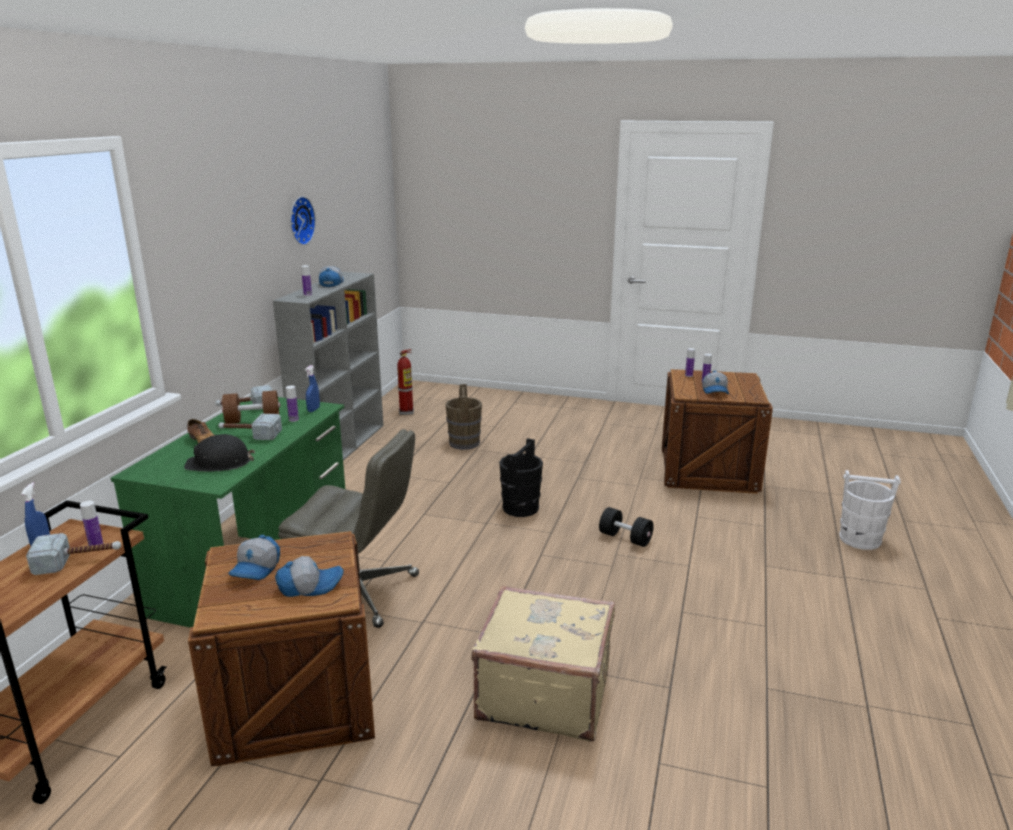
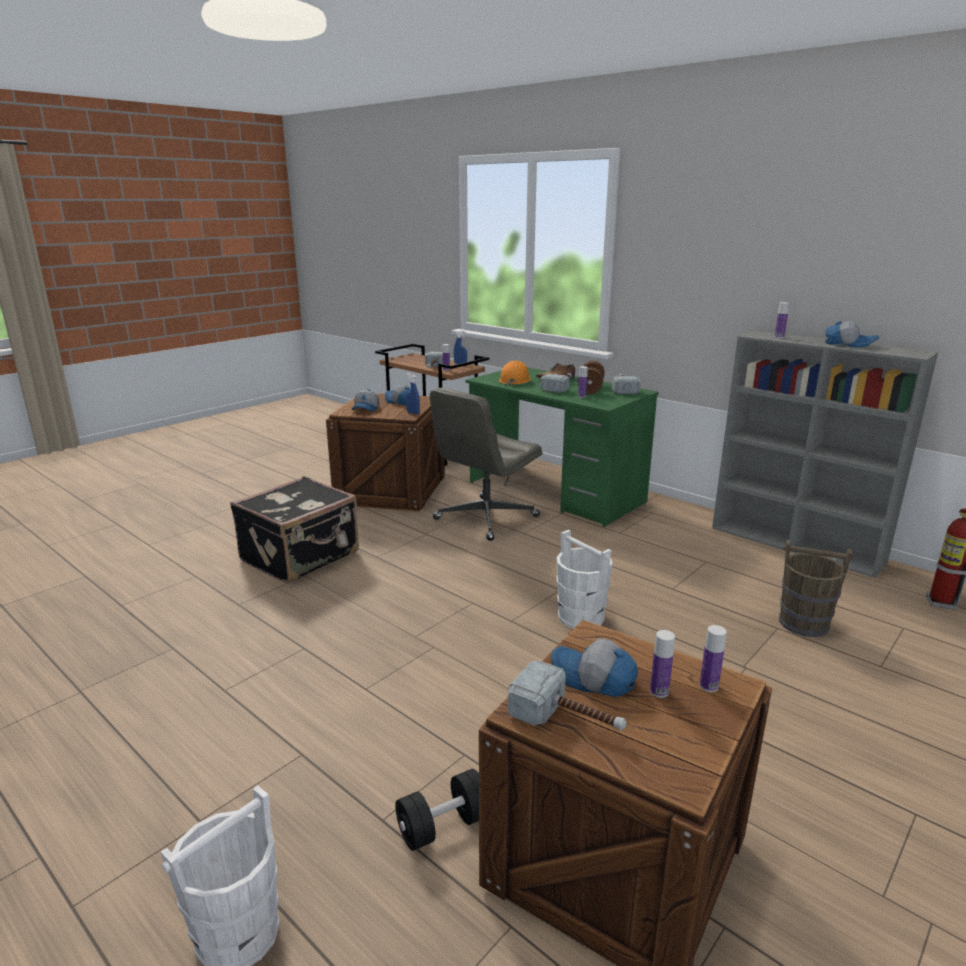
camera: 115 degrees right, 0 degrees up
(219, 463) = (514, 380): black hard hat -> orange hard hat
(299, 220) = (856, 258): wall clock -> none
(313, 410) = (601, 402): blue spray bottle -> blue spray bottle (413, 413)
(521, 508) = (581, 617): black bucket -> white bucket
(544, 693) = (301, 557): beige suitcase -> black suitcase
(625, 538) = (459, 665): black dumbbell -> black dumbbell (443, 826)
(746, 392) = (568, 718): none -> hammer

